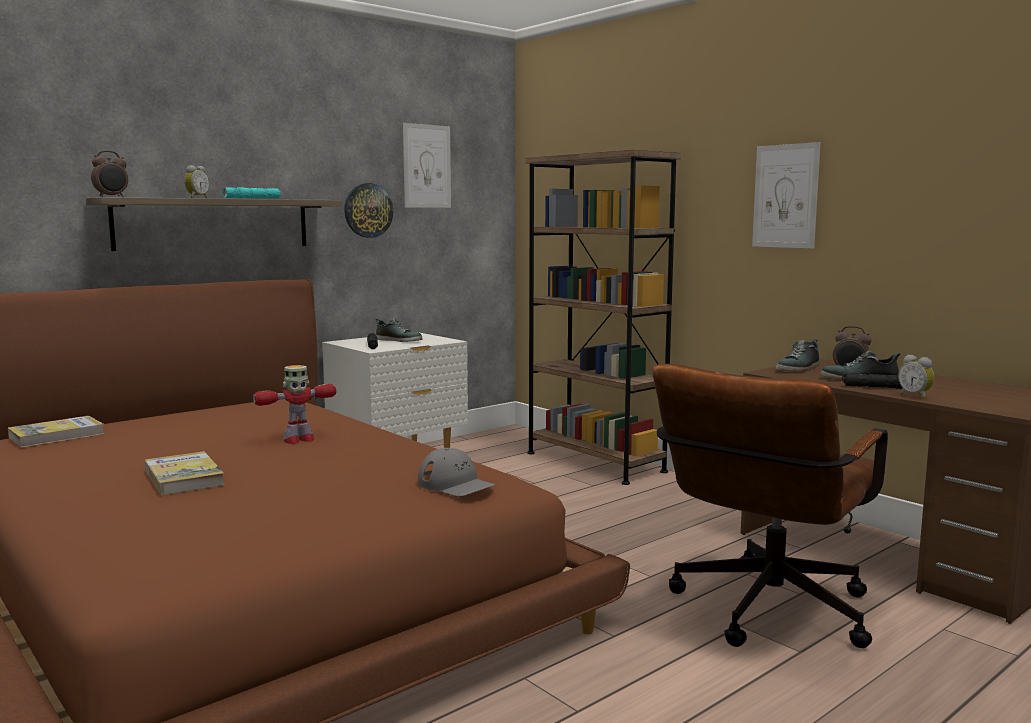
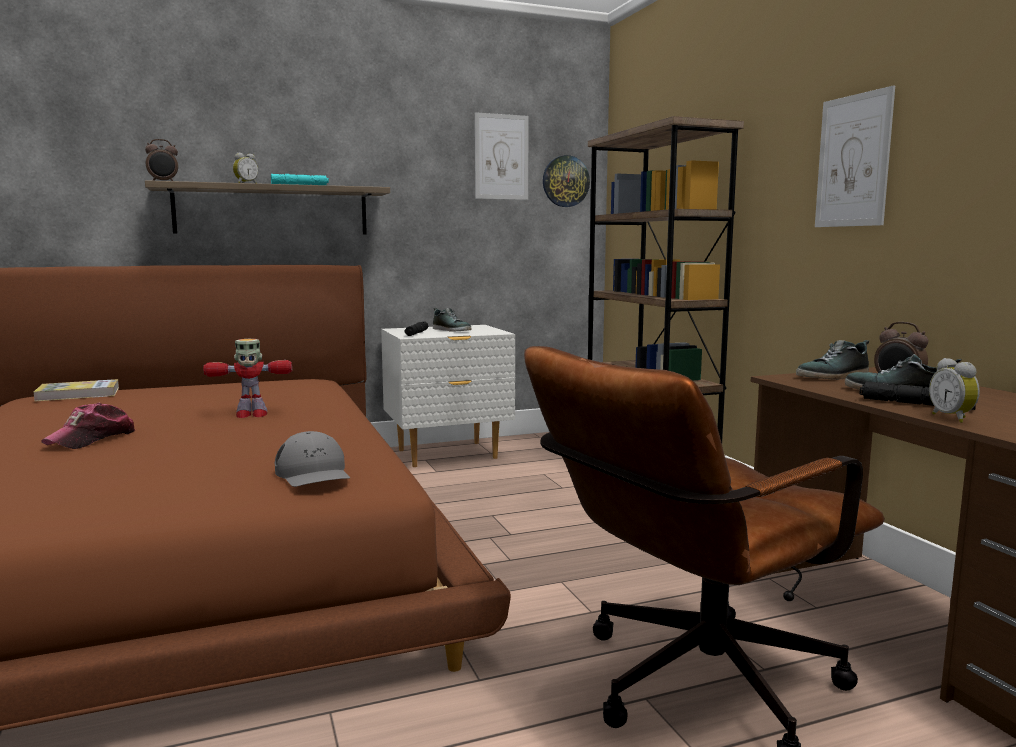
camera: 20 degrees right, 0 degrees up
(184, 478) = (92, 439): book -> cap
(368, 210) = (434, 201): wall clock -> wall clock (565, 181)

